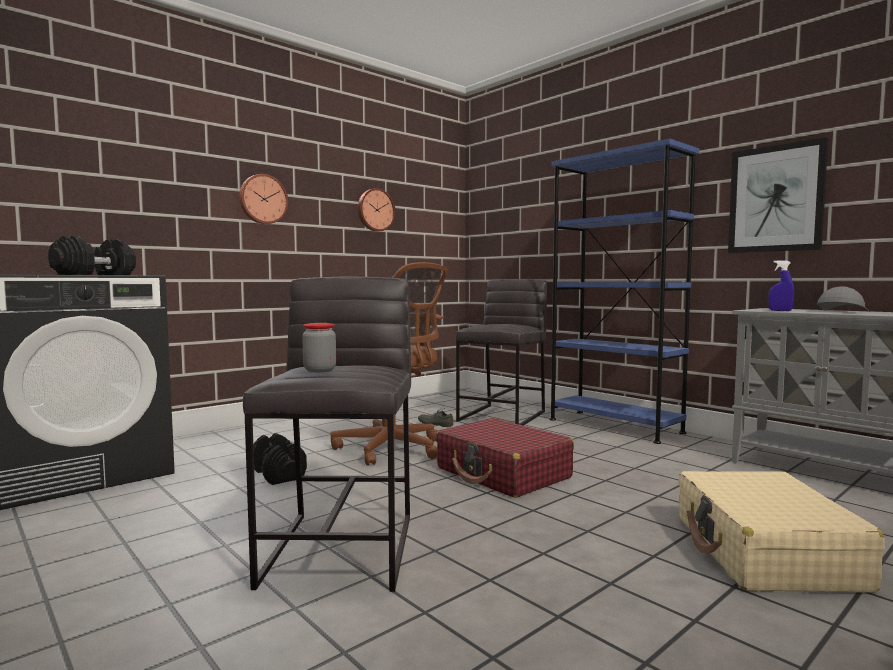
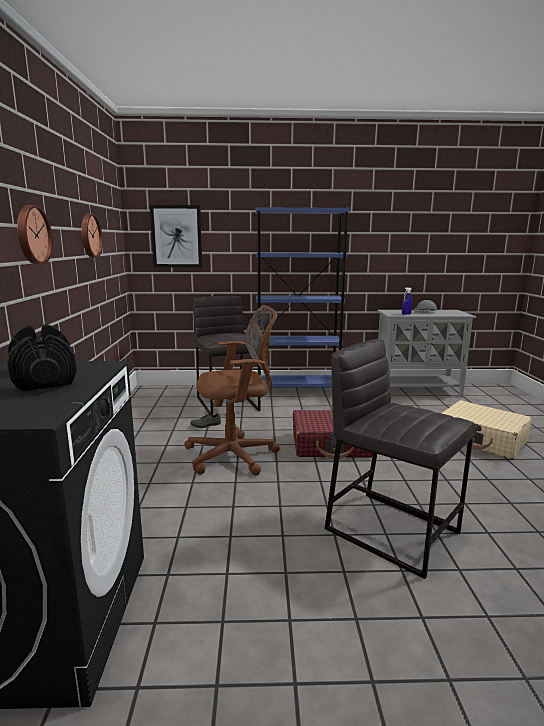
camera: 50 degrees left, 10 degrees up
(279, 474) = (224, 511): black dumbbell -> none
(319, 370) = (422, 421): jar -> none
(776, 199) = (383, 247): picture -> picture (176, 236)

